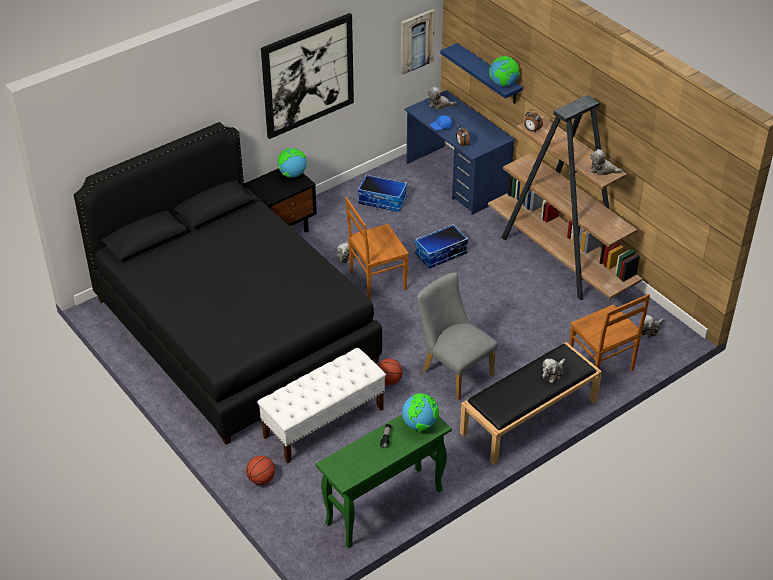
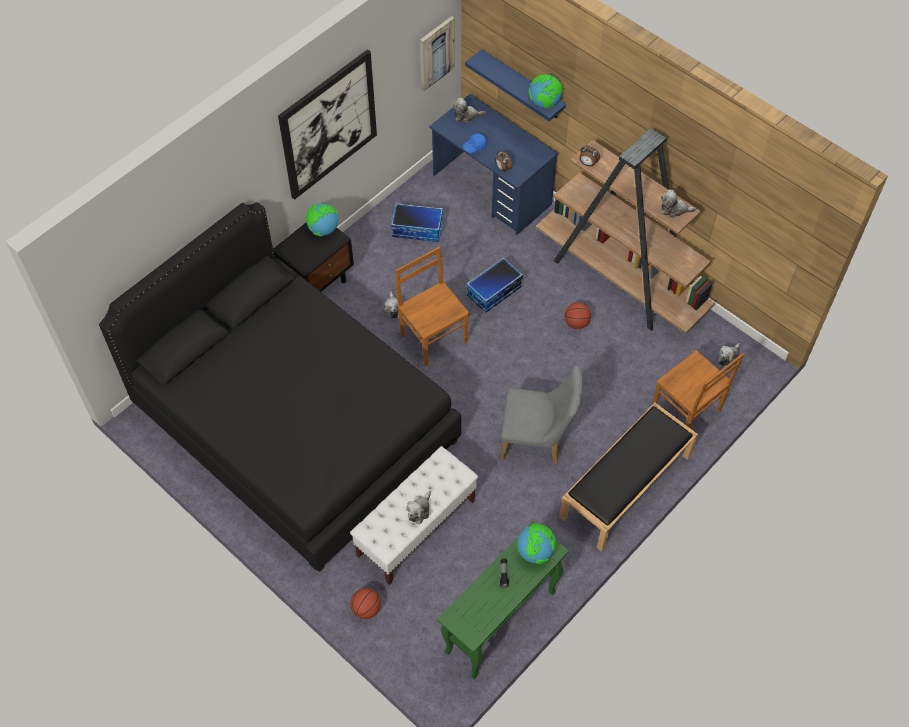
camera: 10 degrees left, 15 degrees up
(376, 281) = (433, 337): brown chair -> brown chair turned 90 degrees clockwise
(389, 381) = (473, 464): basketball -> basketball (576, 323)
(453, 371) = (537, 441): grey chair -> grey chair turned 150 degrees clockwise
(553, 373) = (650, 446): plush toy -> plush toy (419, 510)

